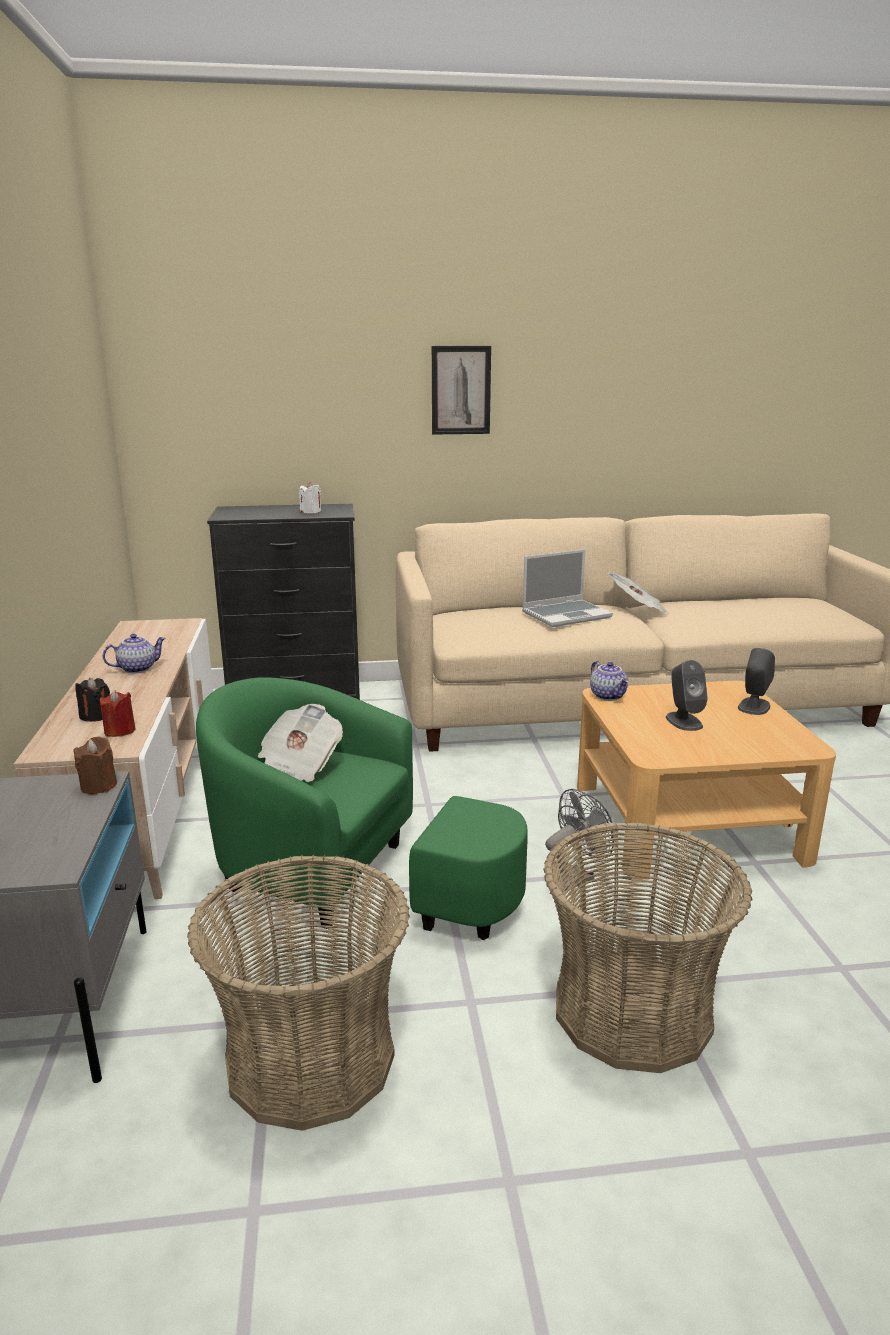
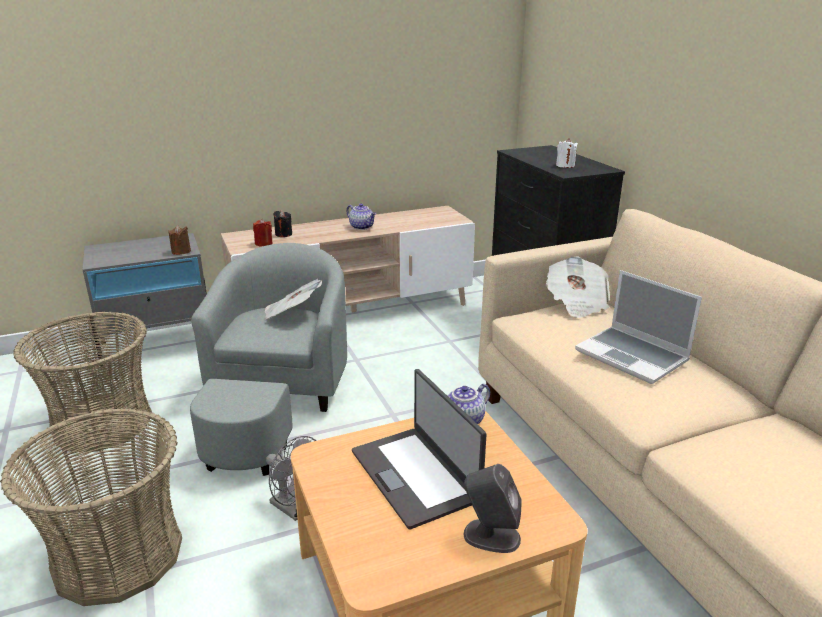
camera: 75 degrees right, 5 degrees up
(347, 879) = (277, 399): green armchair -> grey armchair
(461, 390) = (735, 69): picture -> none
(638, 609) = (736, 408): newspaper -> newspaper (576, 303)
(683, 721) = (415, 475): grey speaker -> laptop

